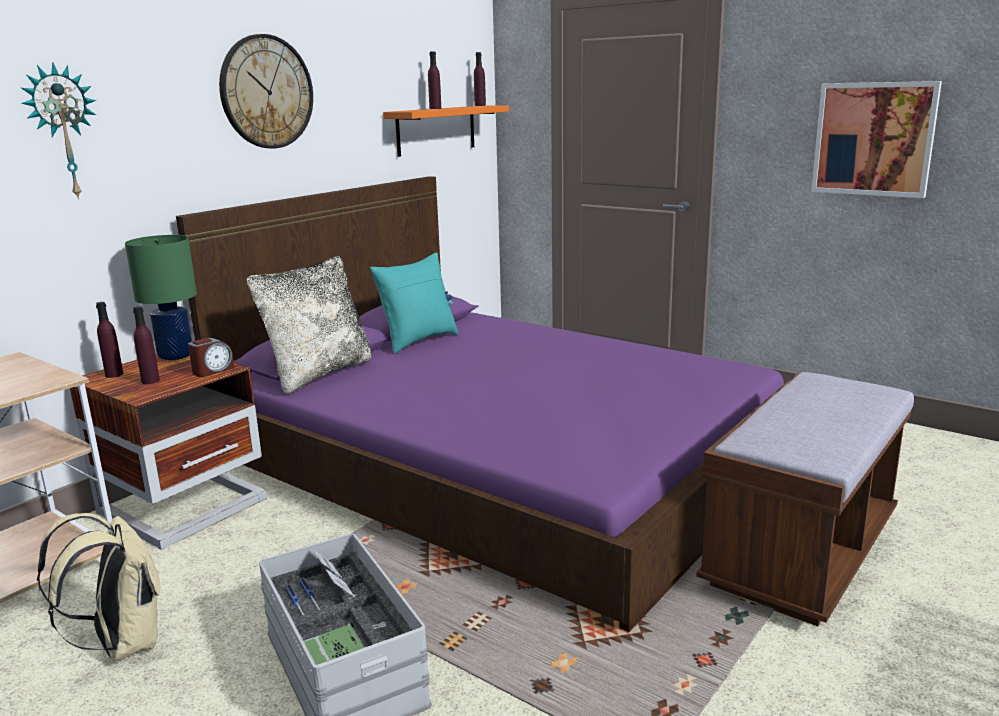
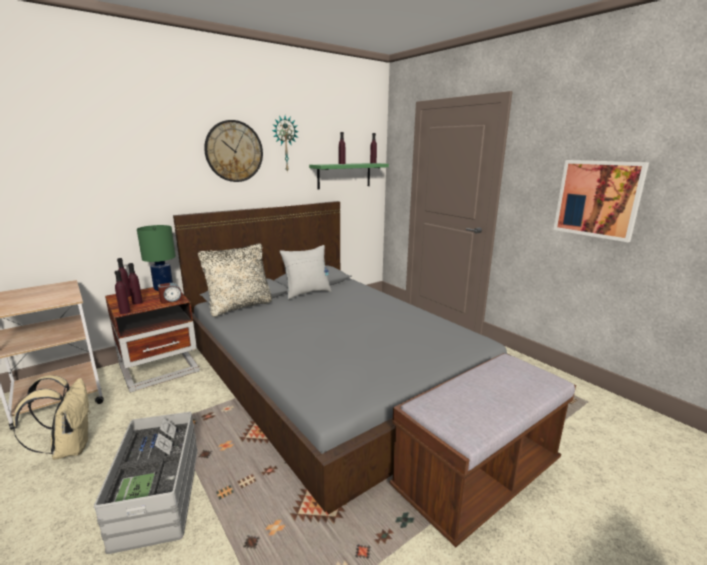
camera: 15 degrees right, 0 degrees up
(63, 132) = (107, 168): wall clock -> wall clock (285, 144)
(146, 397) = (125, 312): none -> purple bottle
(418, 341) = (307, 293): turquoise pillow -> grey pillow
(436, 130) = (344, 175): orange shelf -> green shelf
(502, 458) = (333, 369): purple bed -> grey bed

